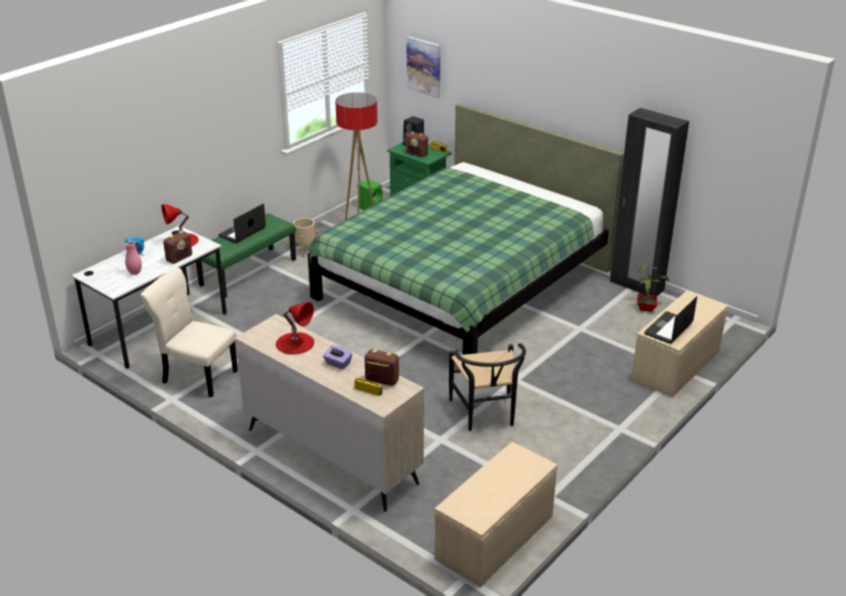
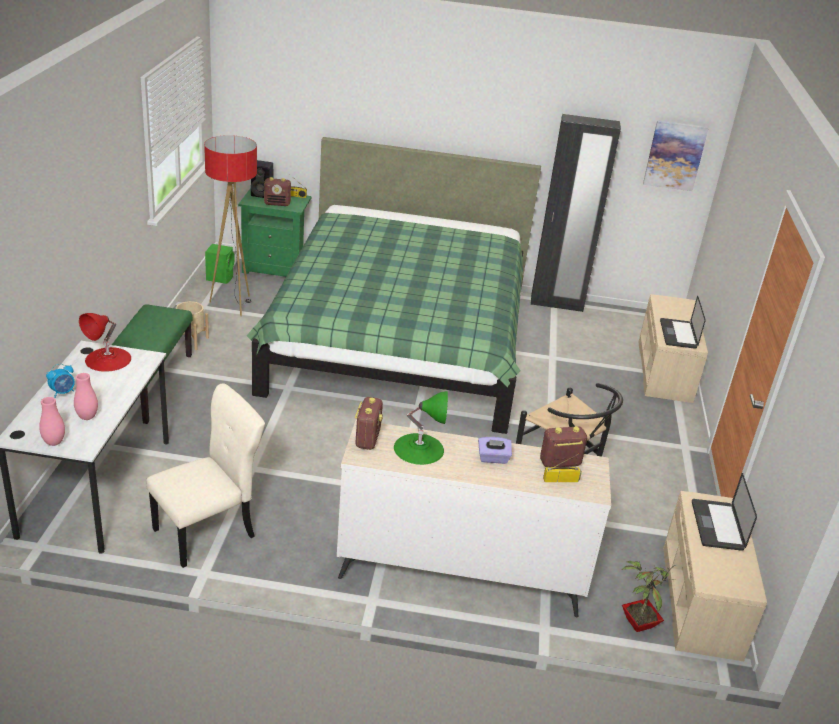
camera: 35 degrees left, 0 degrees up
(103, 283) = (54, 442): none -> pink vase
(179, 258) = (129, 383): radio -> radio (367, 438)
(197, 376) = (208, 532): beige chair -> beige chair turned 150 degrees clockwise
(242, 232) = (139, 333): laptop -> laptop (717, 525)
(295, 343) = (419, 448): red table lamp -> green table lamp
(424, 67) = (269, 99): picture -> picture (674, 155)
(646, 307) = (585, 322): potted plant -> potted plant (638, 622)

